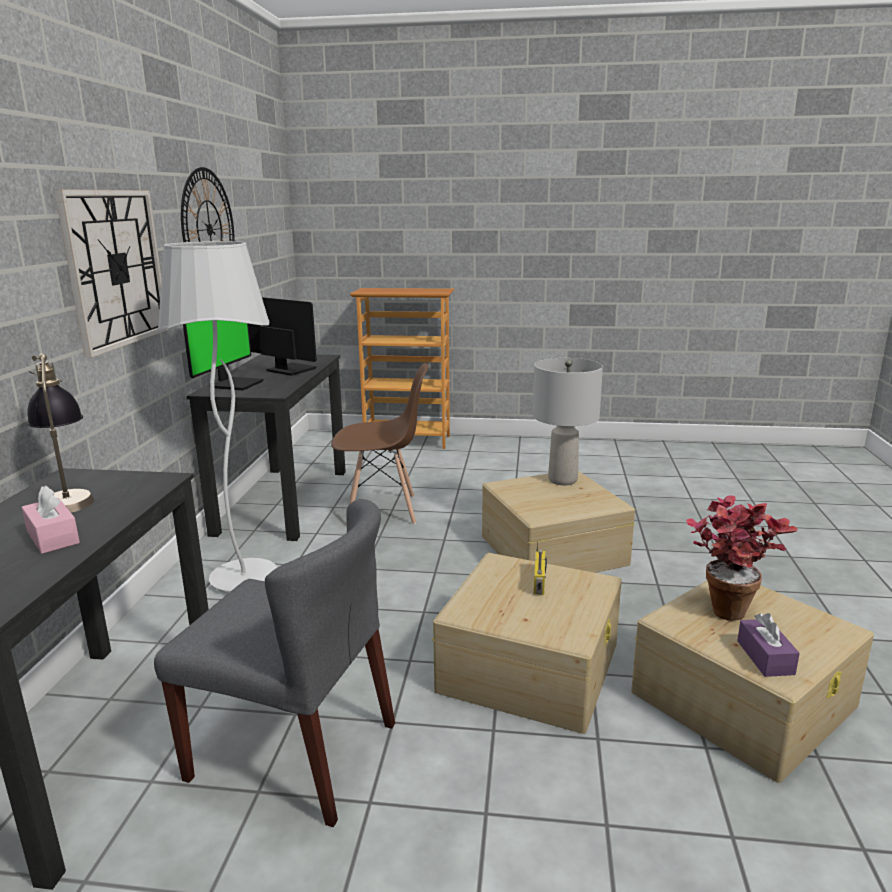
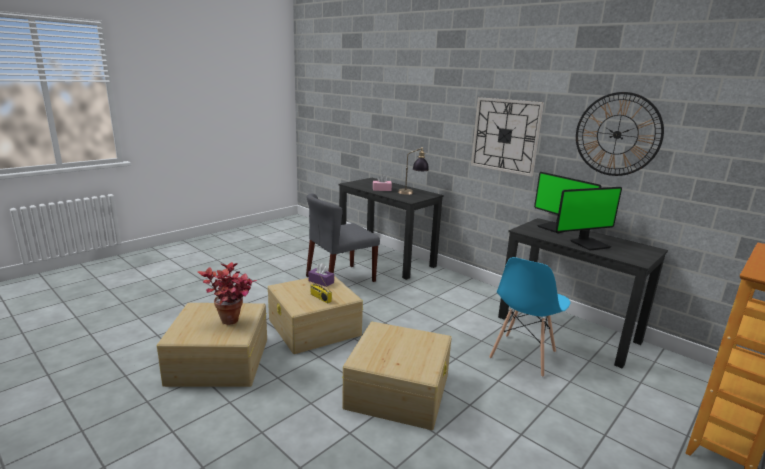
camera: 125 degrees right, 0 degrees up
(244, 579) = (465, 296): white floor lamp -> none
(382, 511) = (522, 355): brown chair -> blue chair
(563, 480) = (419, 364): grey table lamp -> none
(765, 657) = (204, 310): purple tissue box -> purple tissue box (321, 282)

